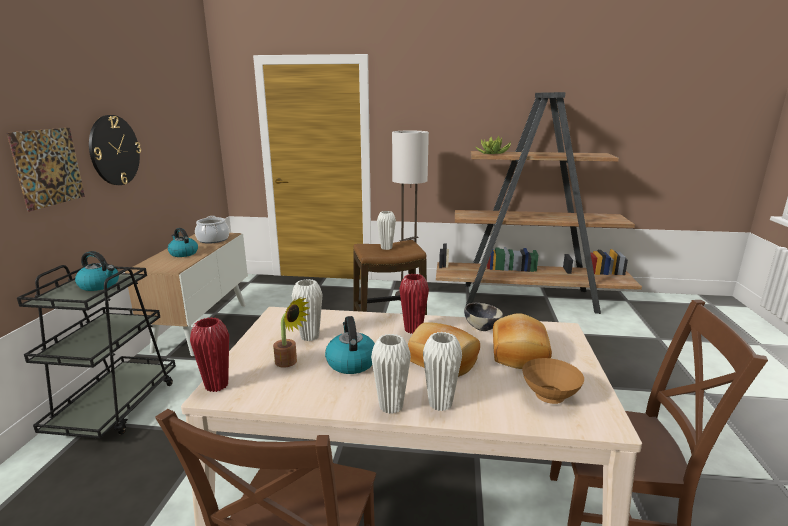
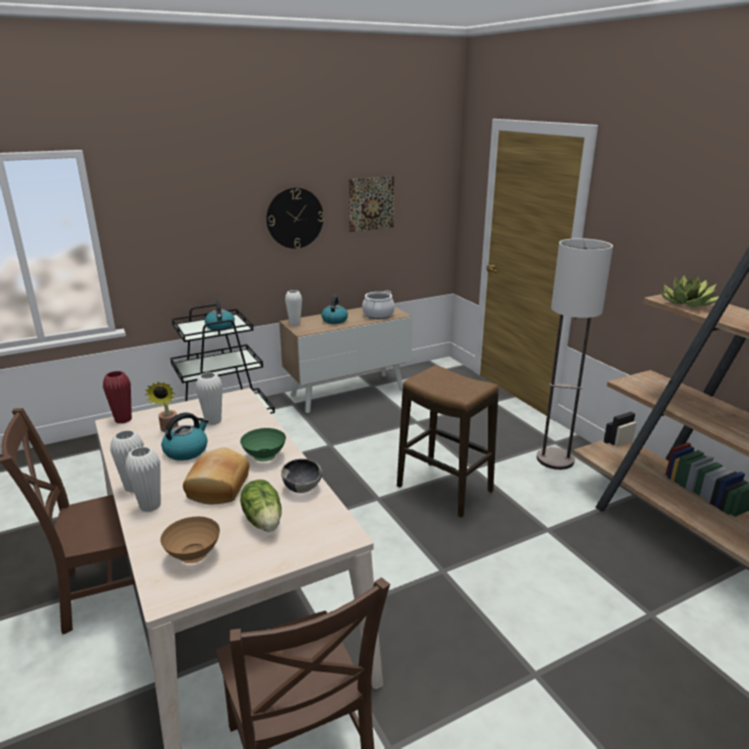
camera: 55 degrees right, 5 degrees up
(48, 167) = (223, 229): picture -> picture (371, 204)
(386, 248) = (450, 381): white vase -> white vase (295, 324)
(413, 329) = (265, 457): red vase -> green bowl
(517, 353) = (264, 520): bread -> lettuce

